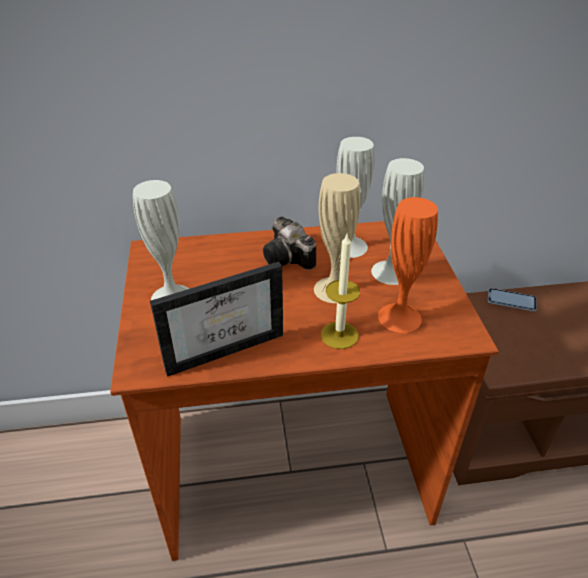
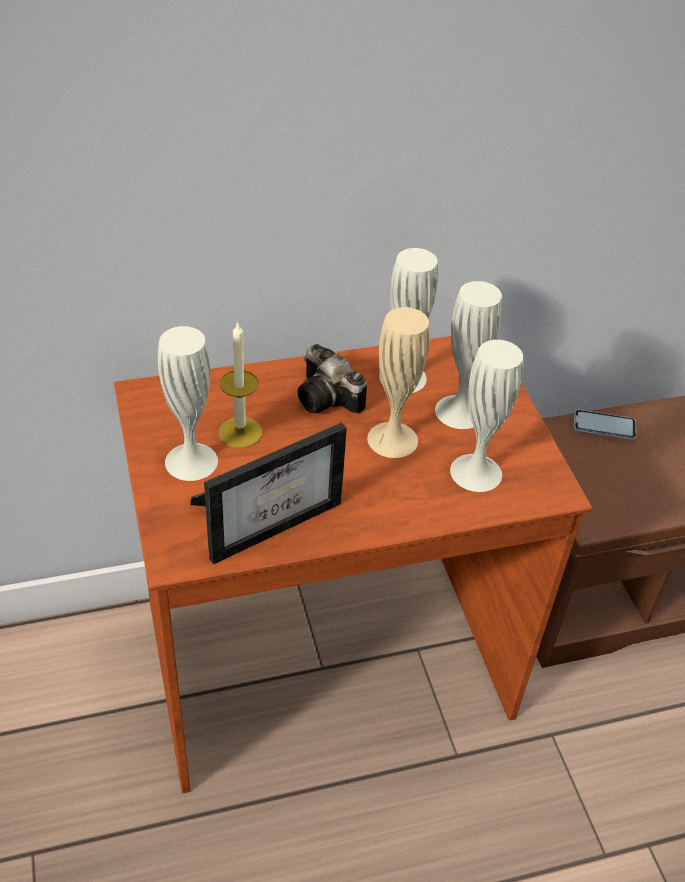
camera: 10 degrees left, 5 degrees up
(339, 335) = (407, 499): candle -> candle (240, 432)
(399, 317) = (476, 472): orange vase -> white vase

